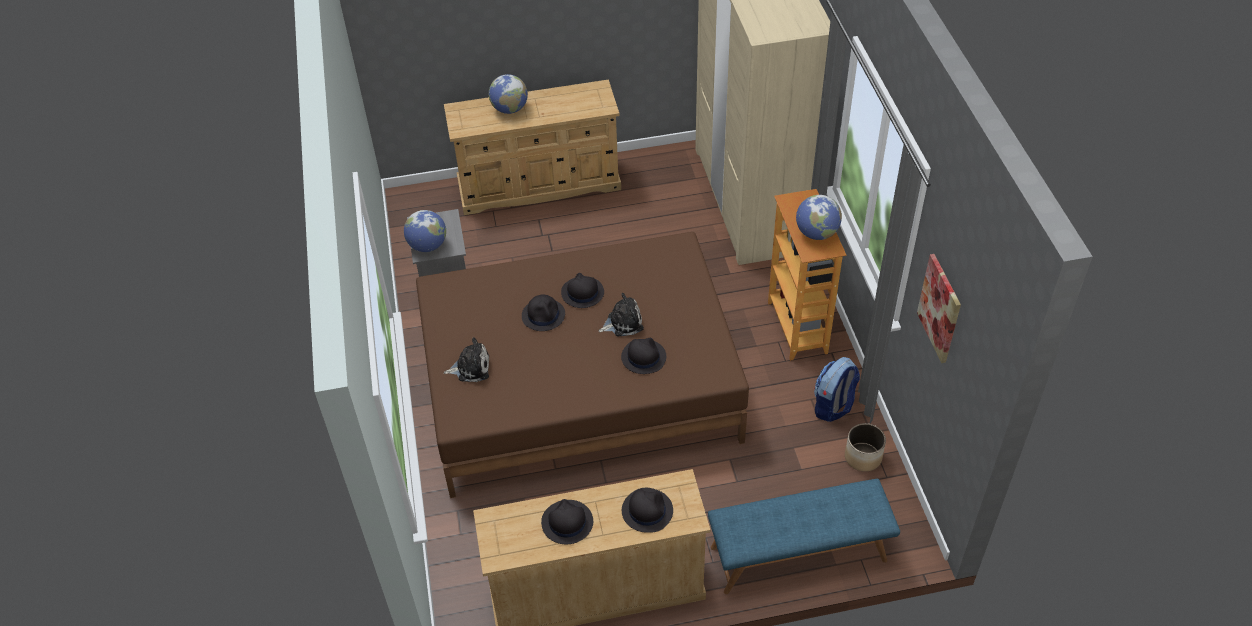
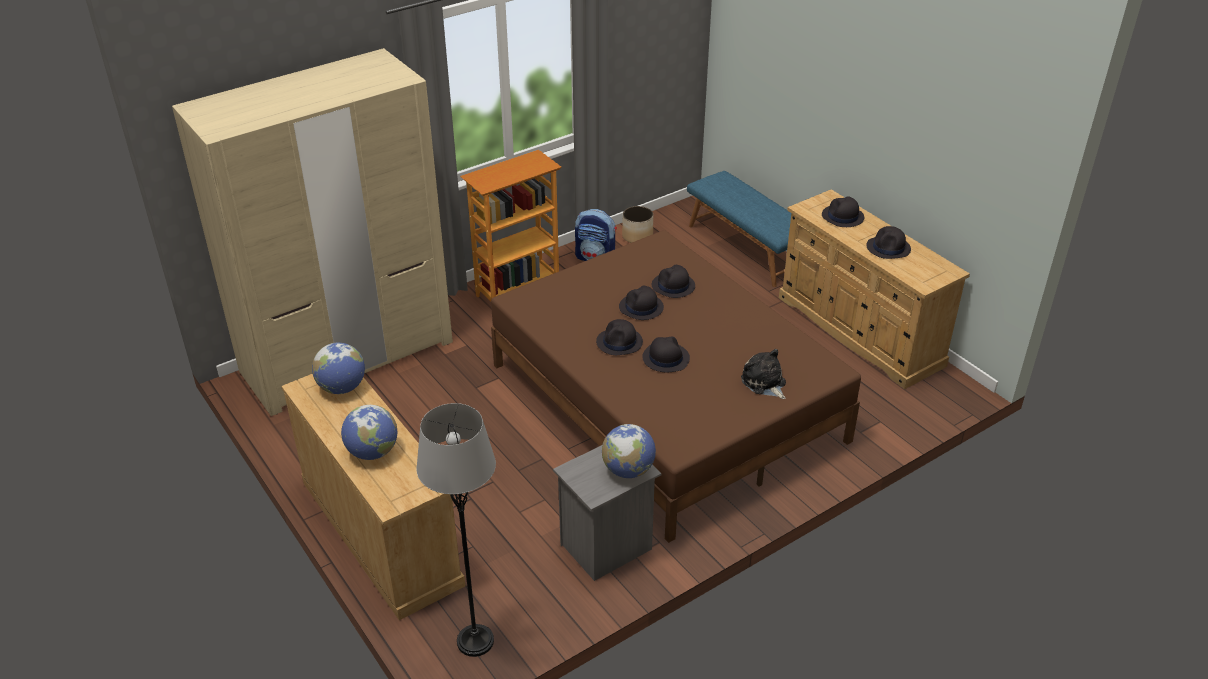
camera: 115 degrees left, 10 degrees down
(416, 210) = (475, 641): none -> grey floor lamp
(623, 323) = (641, 307): plush toy -> black hat
(816, 233) = (520, 166): globe -> globe (342, 388)
(940, 308) = (633, 44): picture -> none

